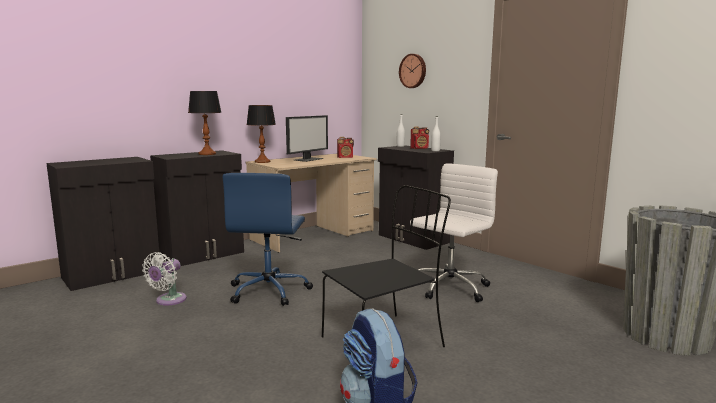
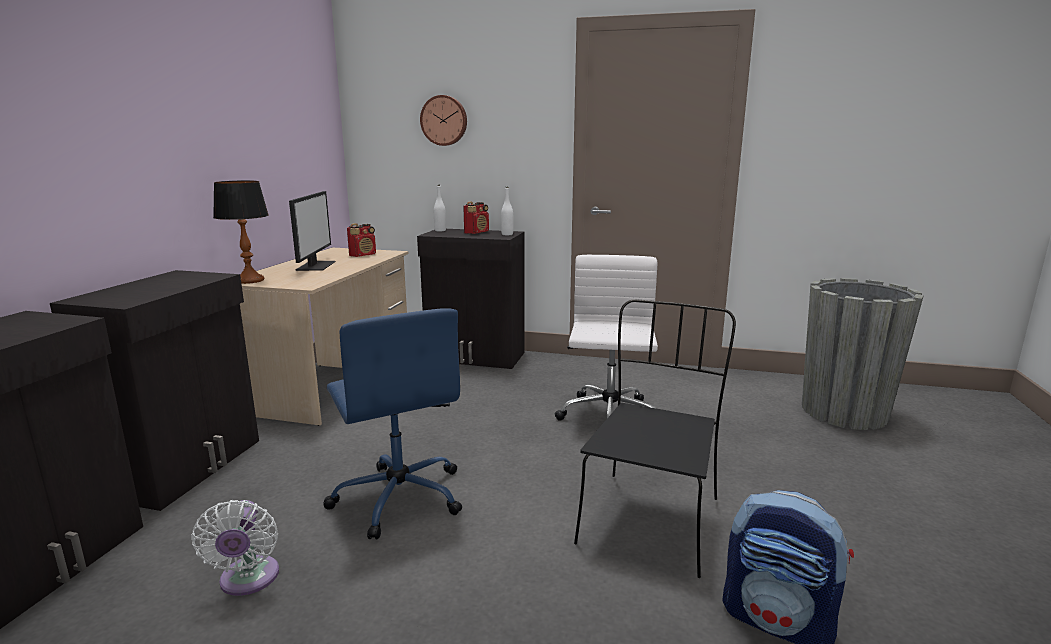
camera: 35 degrees left, 5 degrees up
(207, 154) = (176, 283): table lamp -> none

